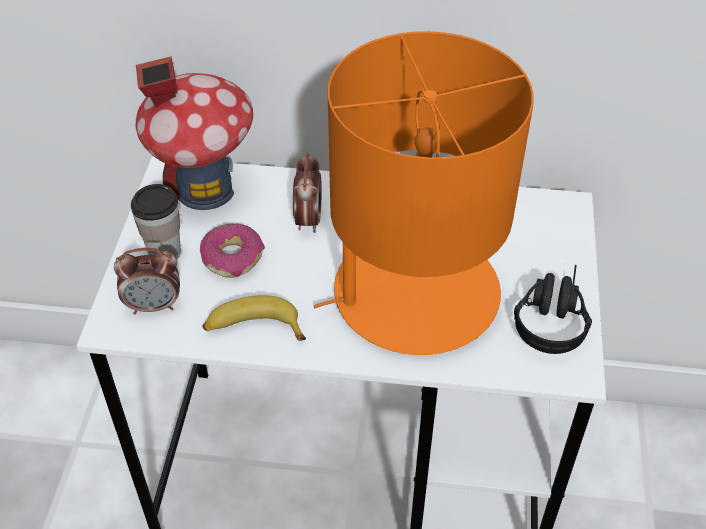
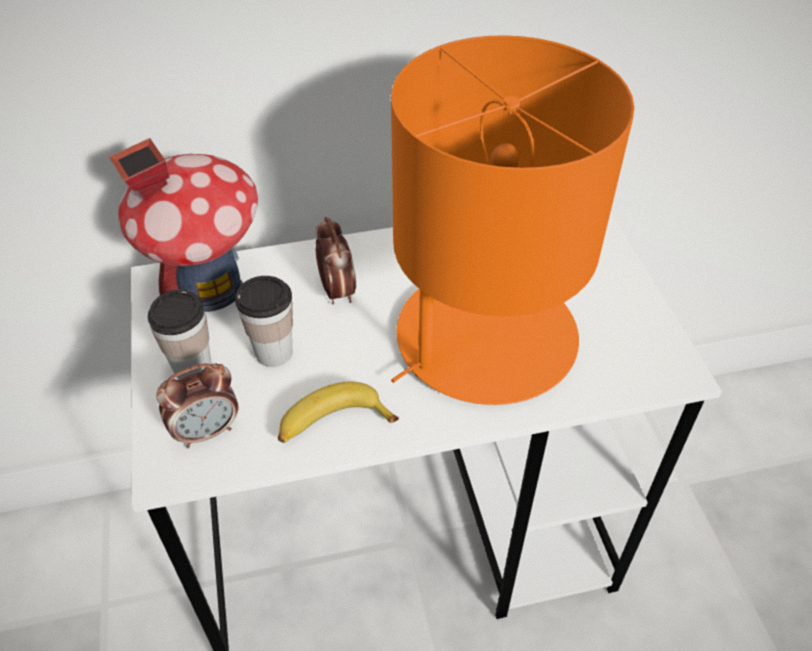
camera: 20 degrees left, 0 degrees up
(233, 257) = (273, 352): donut -> cup
(551, 316) = (627, 323): black headphones -> none

